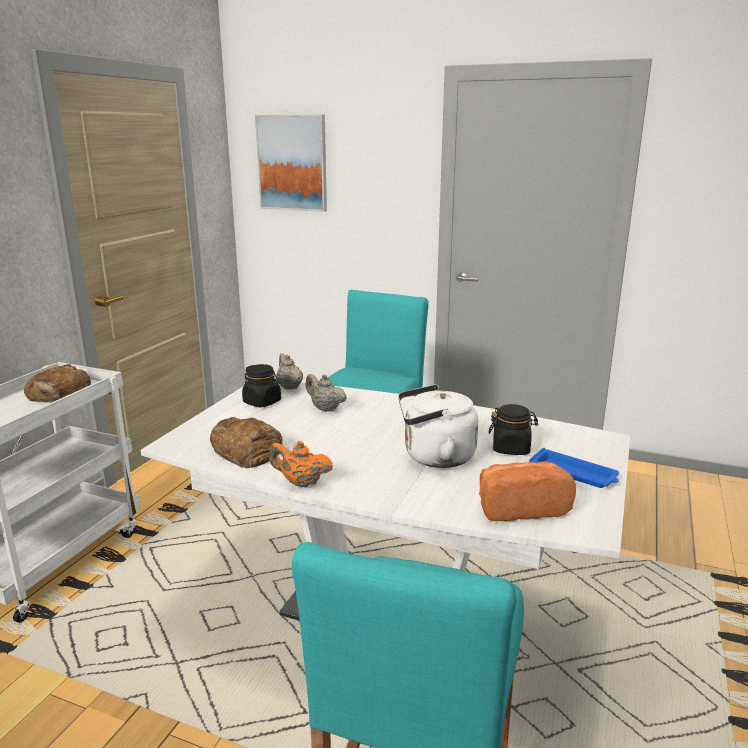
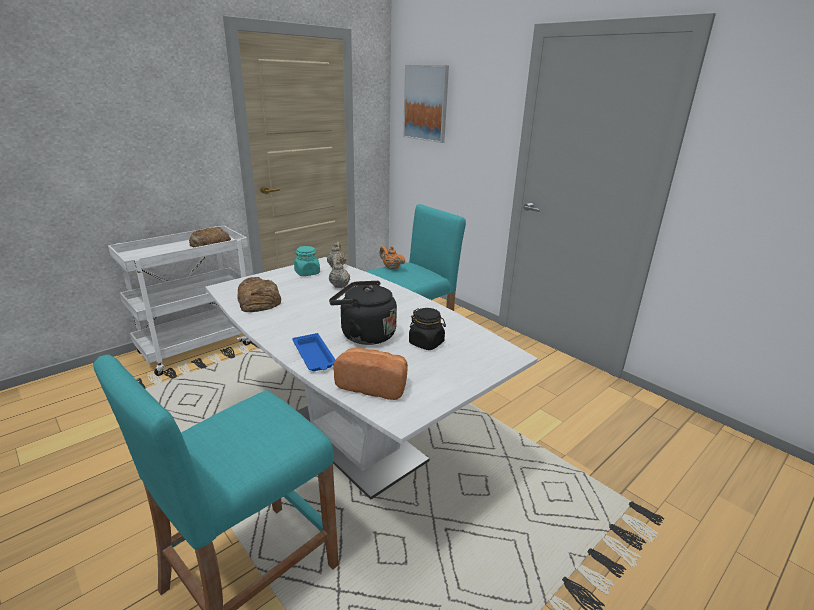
camera: 25 degrees right, 5 degrees up
(262, 402) = (307, 273): black jar -> turquoise jar
(301, 483) = (260, 329): orange teapot -> orange teapot (391, 268)
(434, 457) = (364, 335): white kettle -> black kettle
(574, 473) = (448, 373): blue tray -> blue tray (314, 356)

